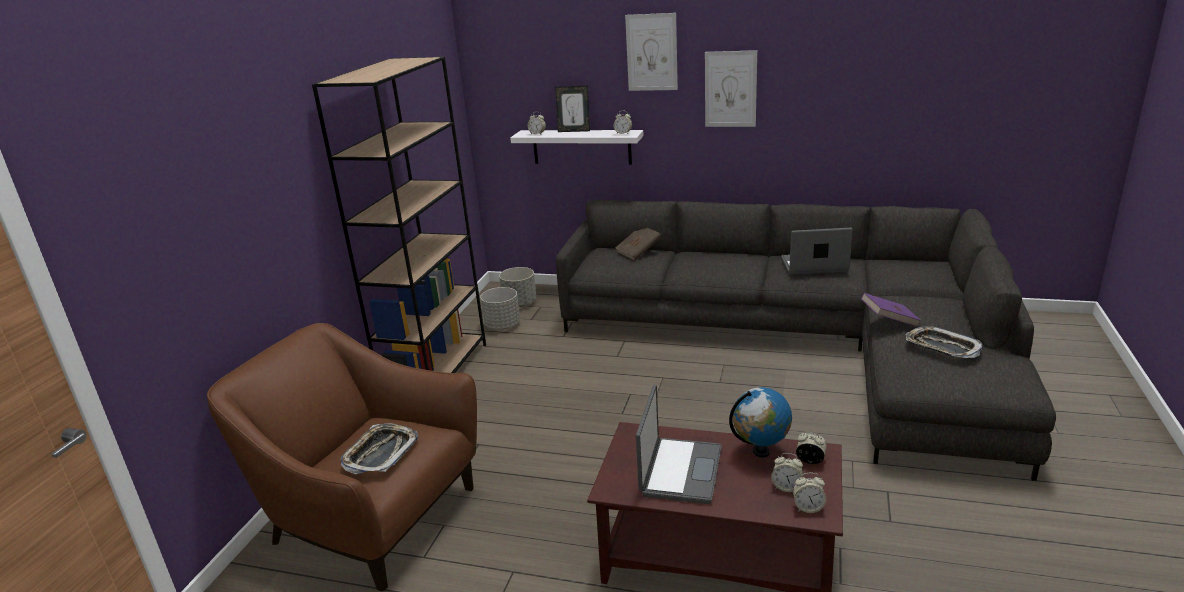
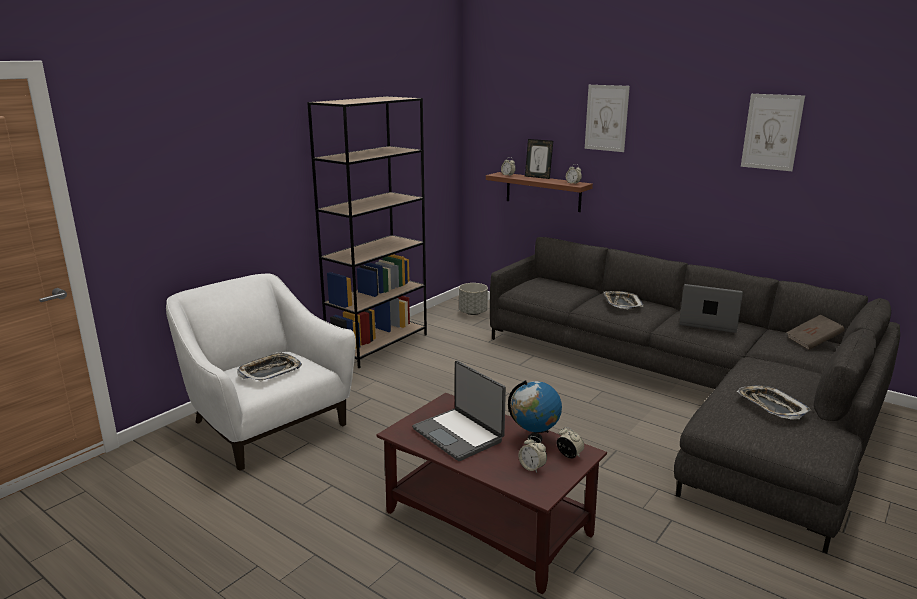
camera: 20 degrees right, 5 degrees down
(371, 518) = (266, 424): brown armchair -> white armchair
(502, 325) = (448, 325): grey planter -> none
(581, 147) = (543, 192): white shelf -> brown shelf
(638, 252) = (566, 285): brown book -> brown book (813, 342)
(679, 471) = (459, 434): laptop -> laptop turned 105 degrees clockwise
(713, 262) = (622, 303): none -> tray
(730, 89) = (668, 156): picture -> picture (771, 132)
(808, 508) = (536, 486): alarm clock -> none
(889, 321) = (739, 376): purple book -> none

